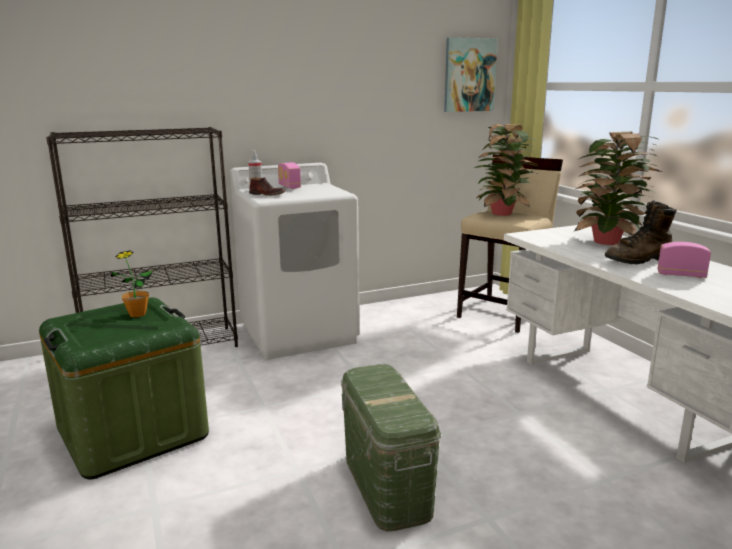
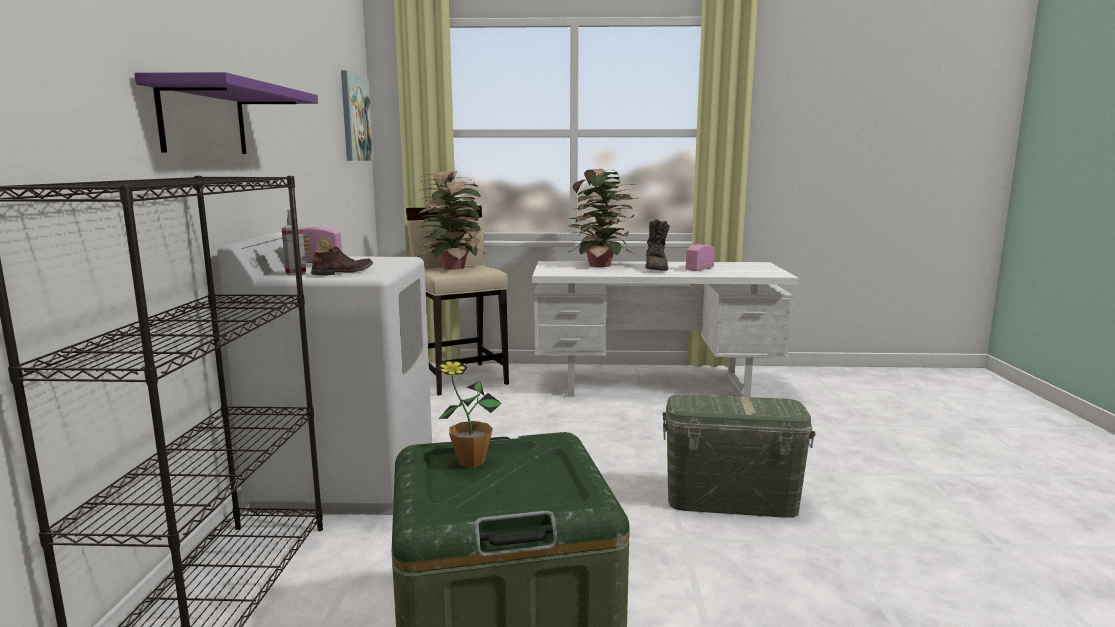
camera: 65 degrees left, 5 degrees down
(232, 93) = (203, 119): none -> purple shelf

